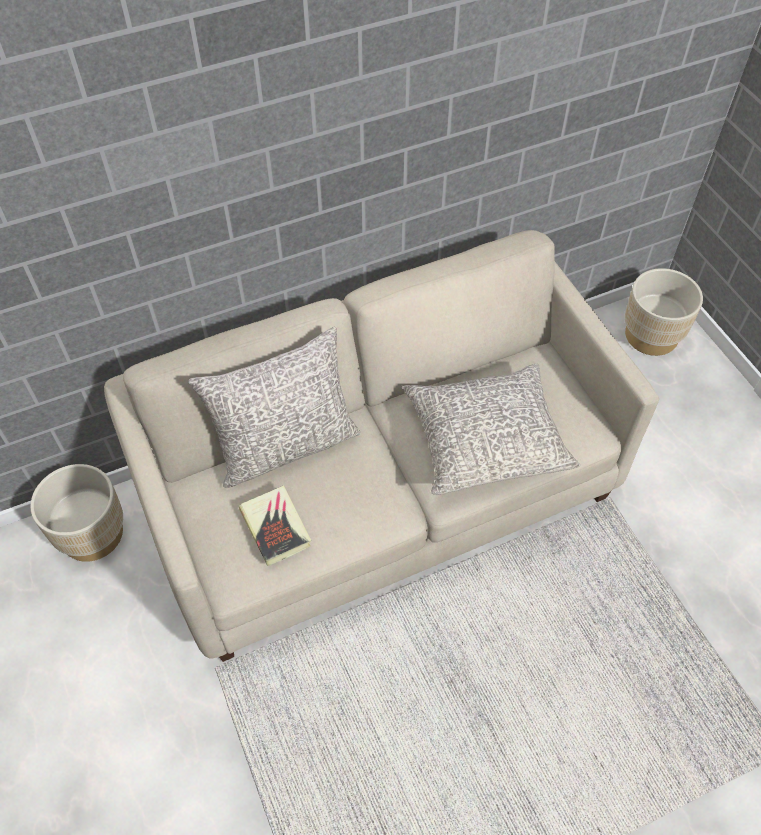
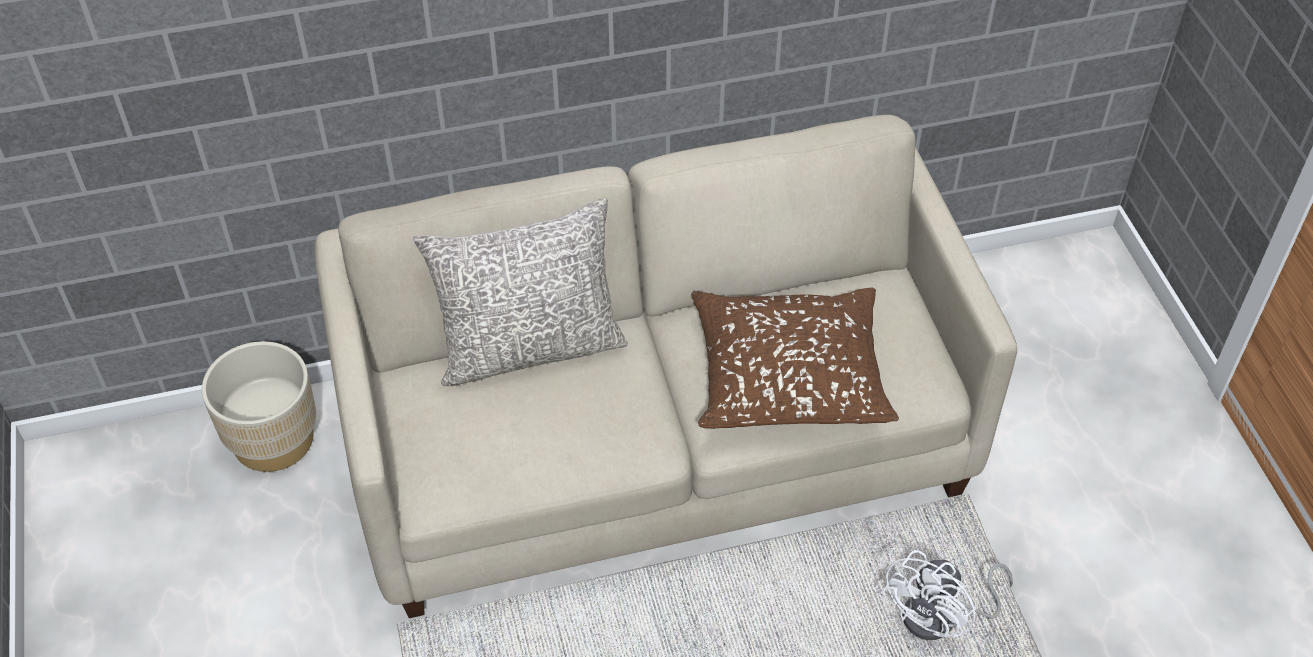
camera: 10 degrees right, 5 degrees down
(275, 528) = (496, 442): book -> none
(486, 439) = (789, 375): grey pillow -> brown pillow
(611, 595) = (940, 618): none -> white fan
(651, 335) = (1077, 292): beige planter -> none

